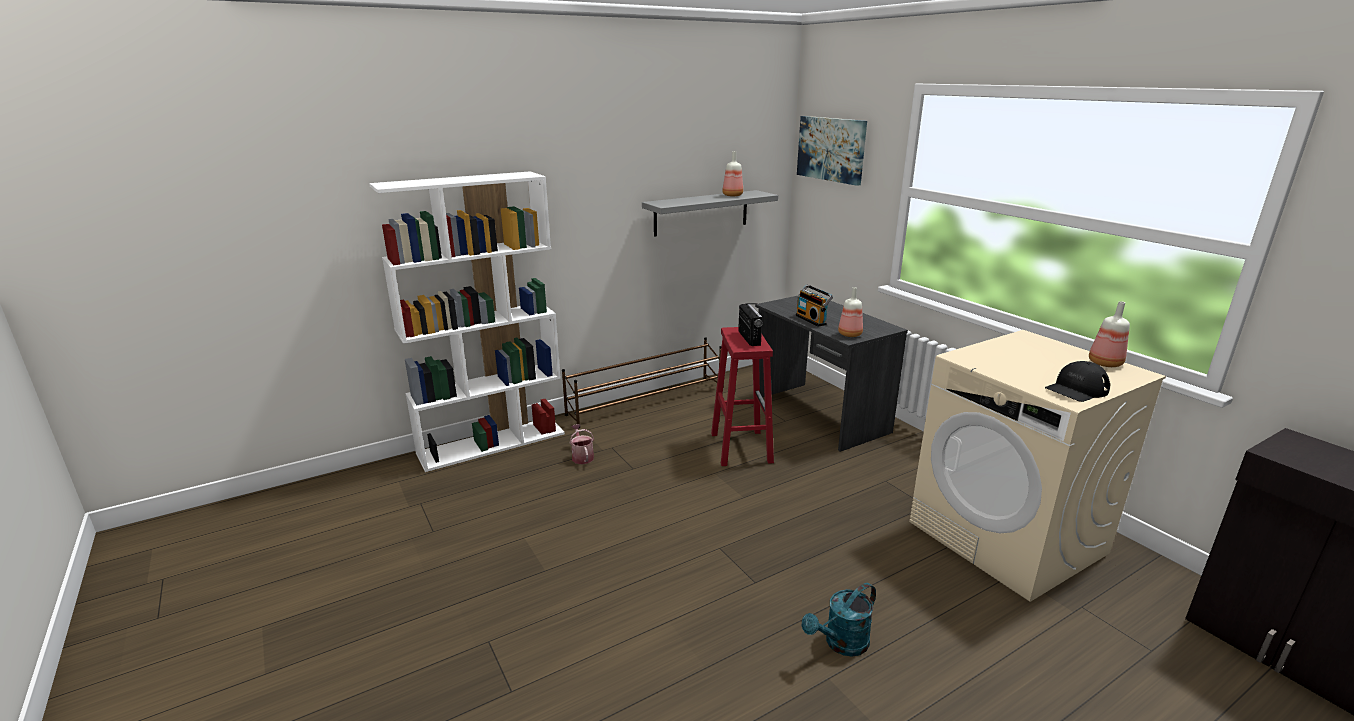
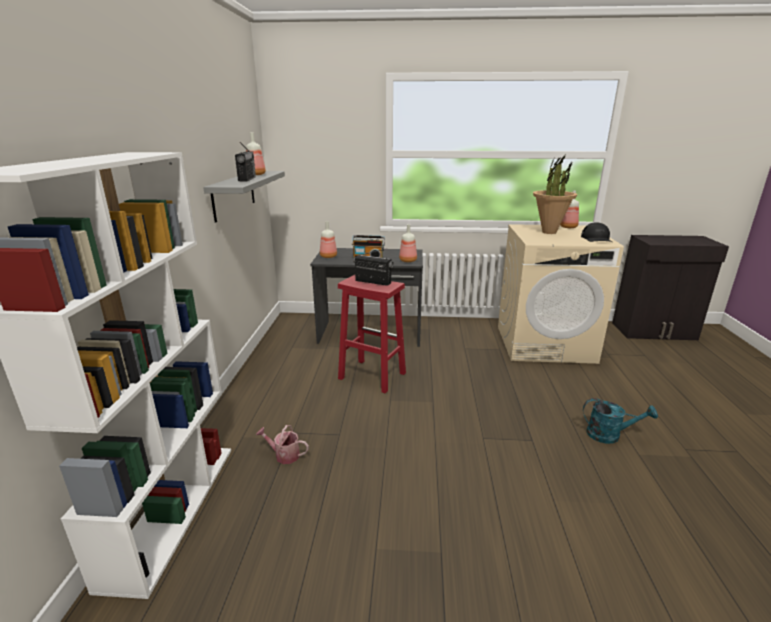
camera: 55 degrees left, 0 degrees up
(647, 402) = (249, 385): brown shoe rack -> none
(701, 199) = (247, 179): none -> radio
(788, 303) = (328, 256): none -> bottle
(831, 149) = (308, 130): picture -> none
(841, 644) = (609, 435): turquoise watering can -> turquoise watering can turned 75 degrees counterclockwise
(1036, 357) = (549, 232): none -> potted plant

